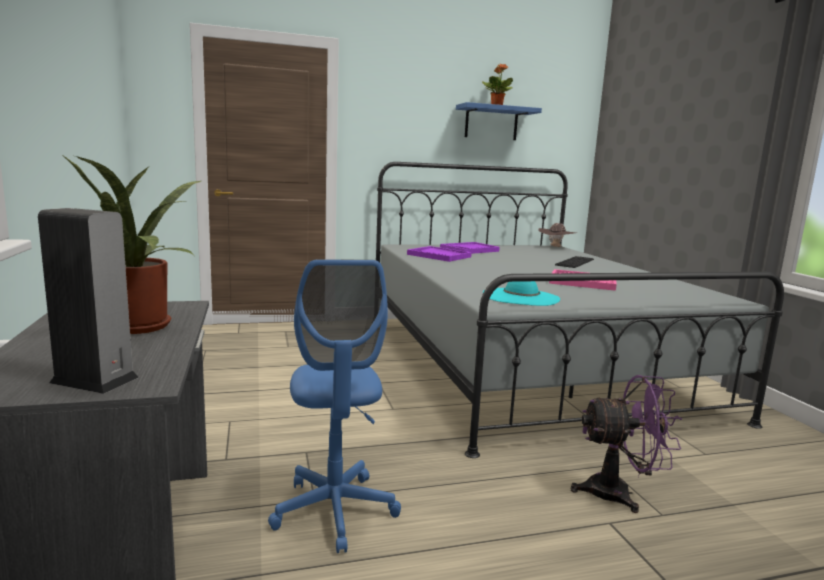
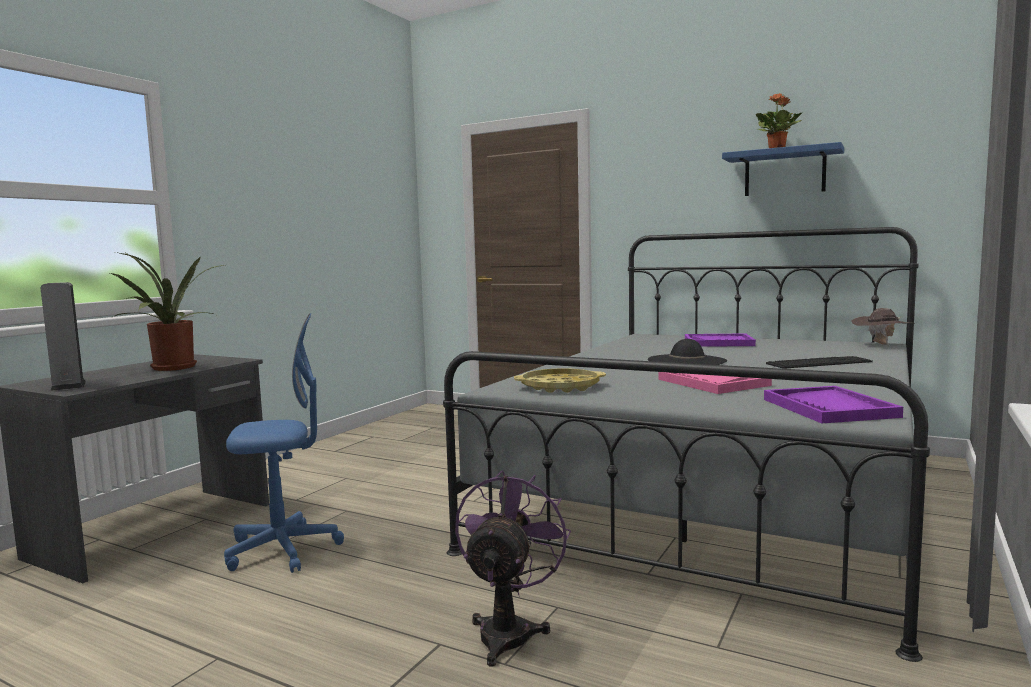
camera: 45 degrees right, 5 degrees down
(335, 511) = (283, 550): blue office chair -> blue office chair turned 135 degrees counterclockwise
(439, 256) = (648, 346): purple tray -> purple tray (829, 408)
(508, 266) = (686, 361): none -> black hat
(520, 297) = (560, 387): turquoise hat -> yellow tray
(619, 493) = (509, 630): purple fan -> purple fan turned 120 degrees counterclockwise

